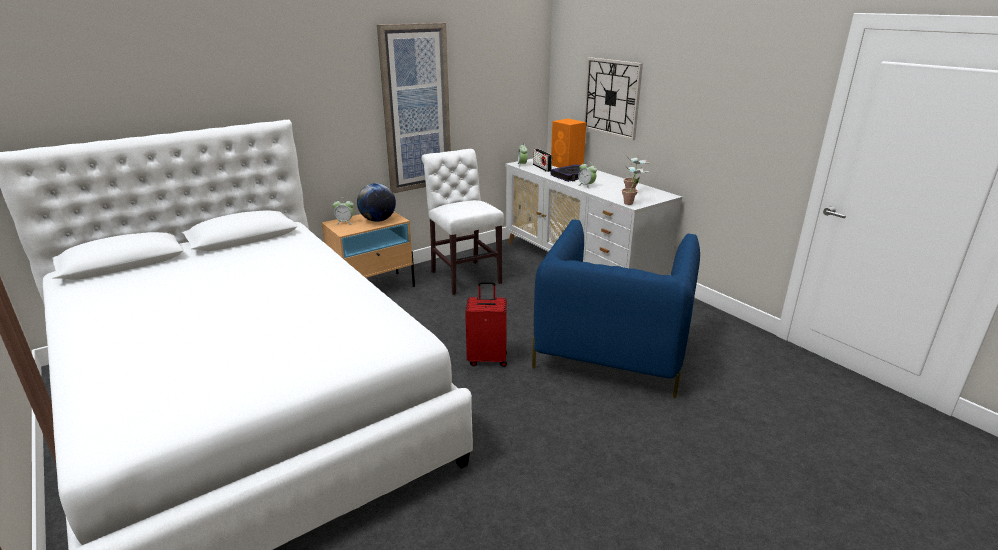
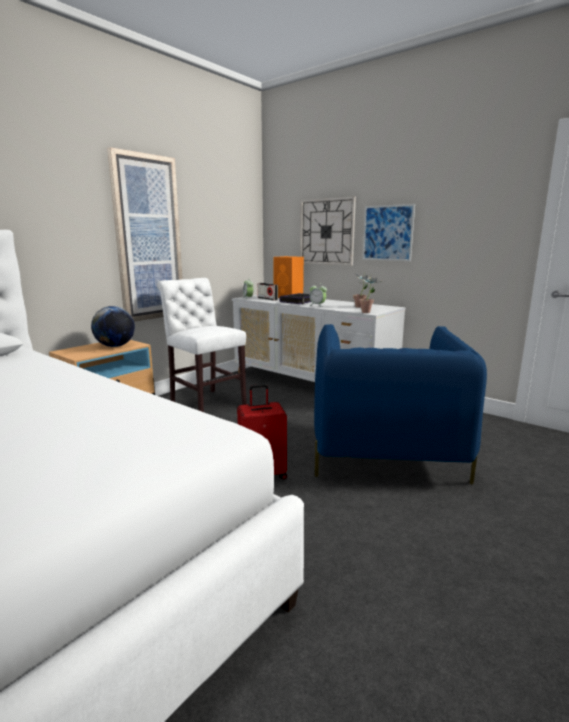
camera: 15 degrees left, 10 degrees down
(345, 222) = (77, 350): alarm clock -> none
(671, 110) = (387, 233): none -> picture

